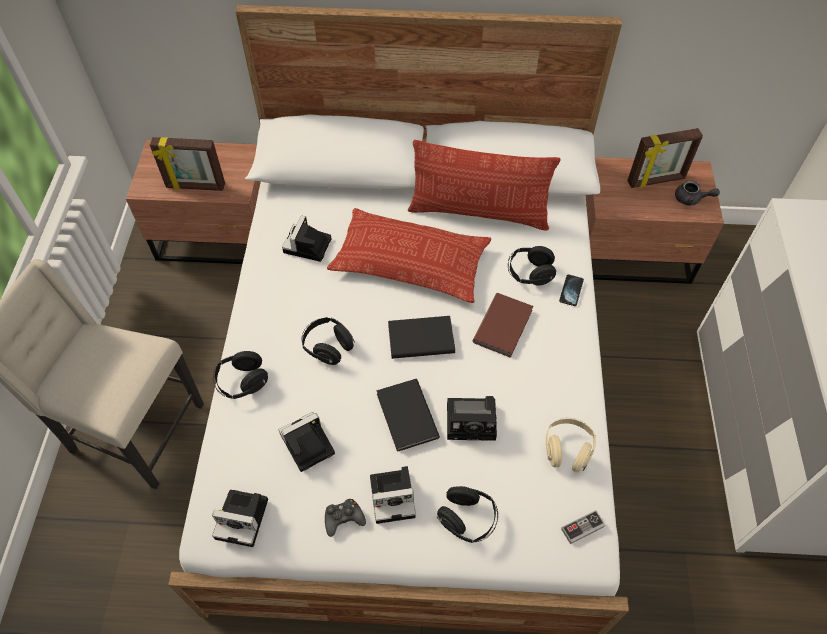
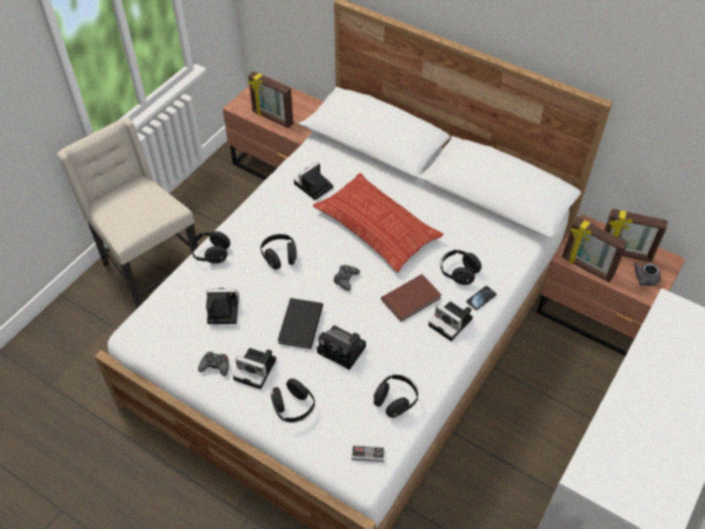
camera: 30 degrees right, 5 degrees down
(244, 518) = (156, 334): camera -> camera (452, 322)
(420, 337) = (346, 279): black book -> black game controller
(478, 212) = (452, 214): pillow -> none
(567, 450) = (395, 401): beige headphones -> black headphones
(633, 211) = (587, 268): none -> picture frame
(691, 199) = (644, 280): grey teapot -> grey teapot turned 75 degrees clockwise

